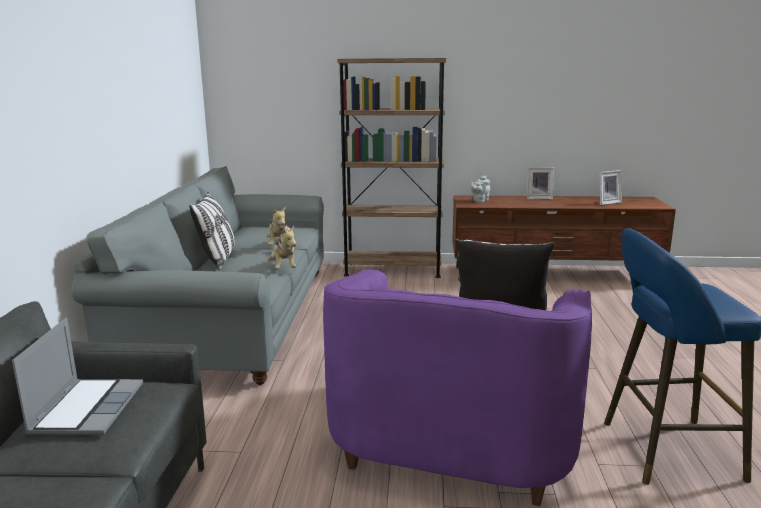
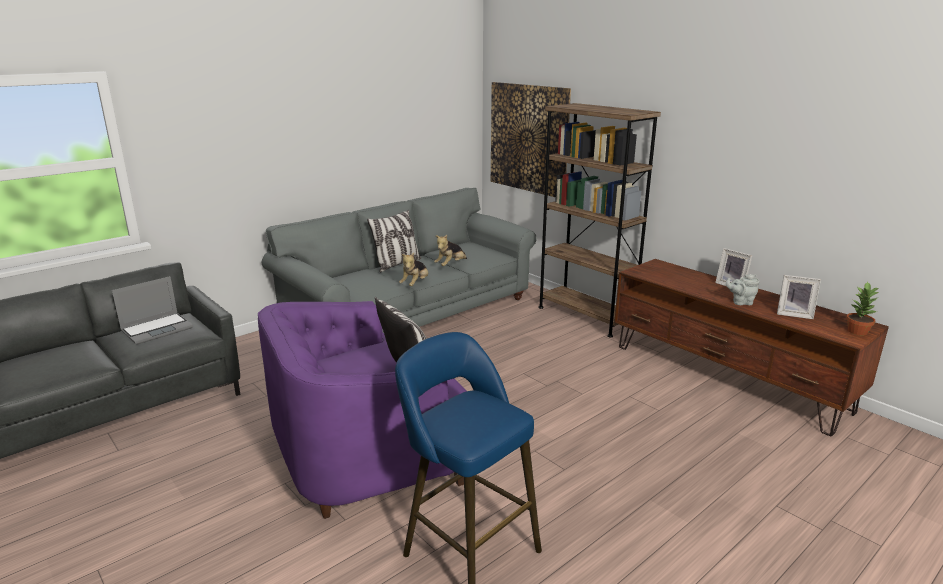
camera: 45 degrees right, 5 degrees up
(279, 103) = (528, 138): none -> picture
(479, 200) = (660, 271): grey teapot -> grey teapot (740, 302)
(652, 202) = (858, 331): none -> potted plant

